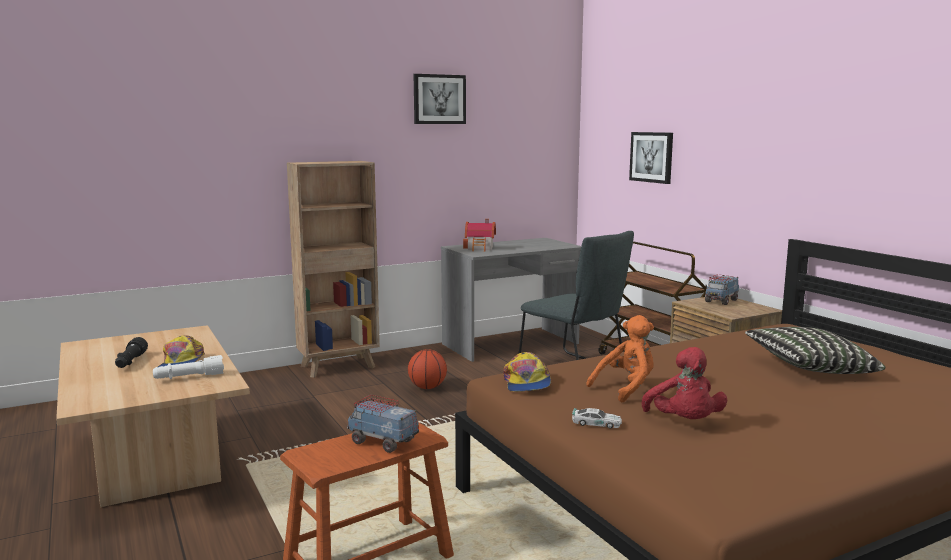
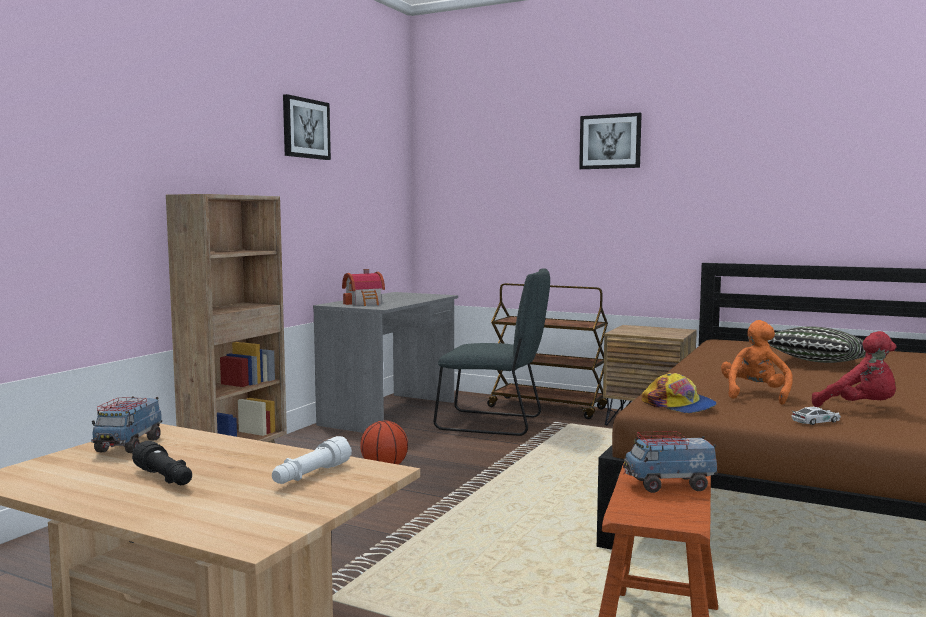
camera: 35 degrees left, 5 degrees down
(181, 363) = (249, 464): cap -> none
(652, 157) = (520, 198): picture -> picture (610, 141)
(721, 301) = (638, 329): toy truck -> toy truck (128, 446)

